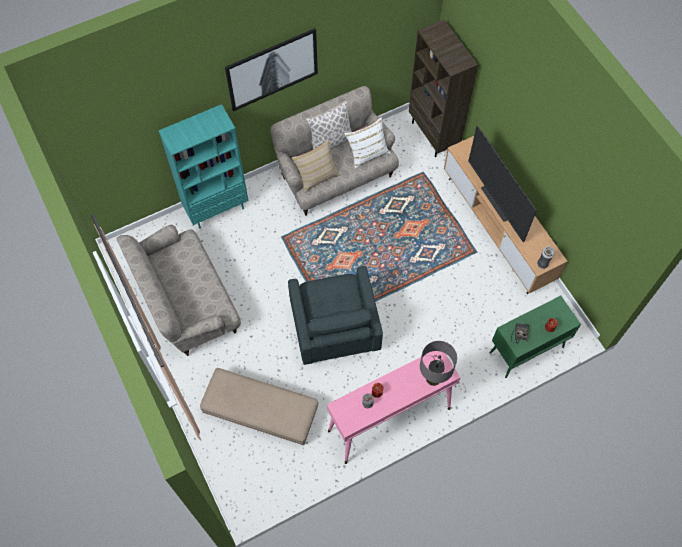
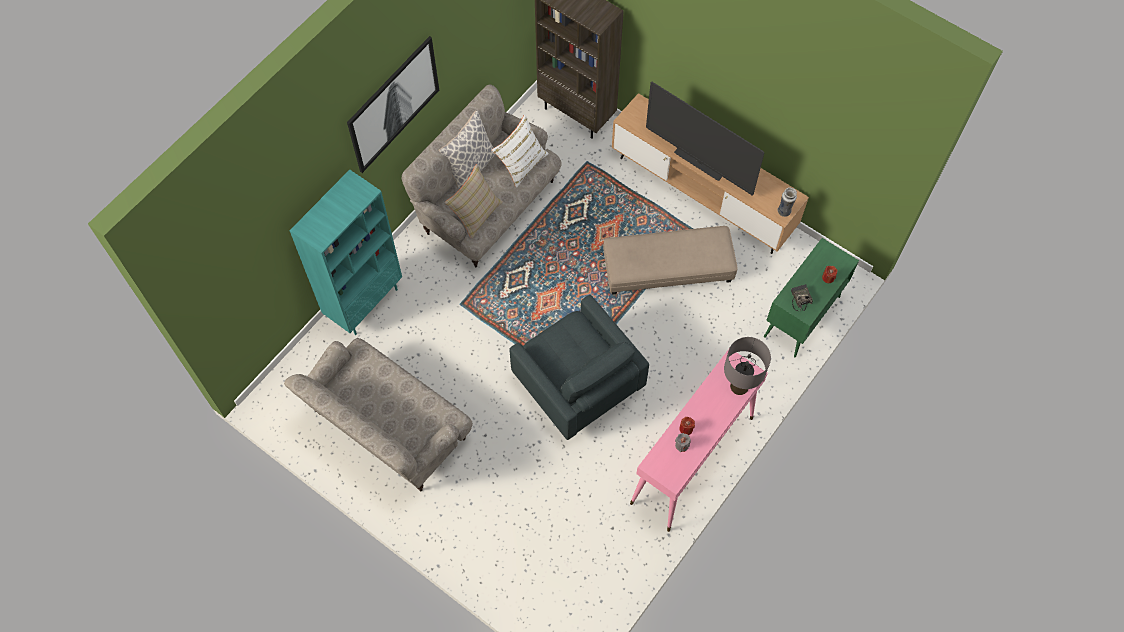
camera: 25 degrees left, 0 degrees up
(260, 411) = (541, 516): beige ottoman -> beige ottoman (667, 268)

